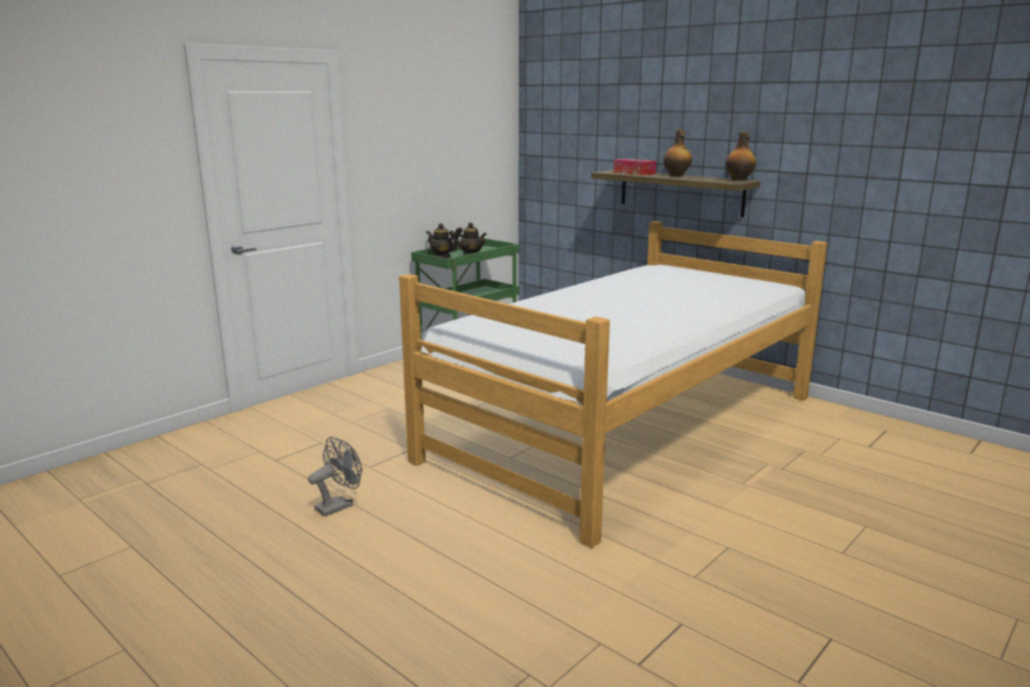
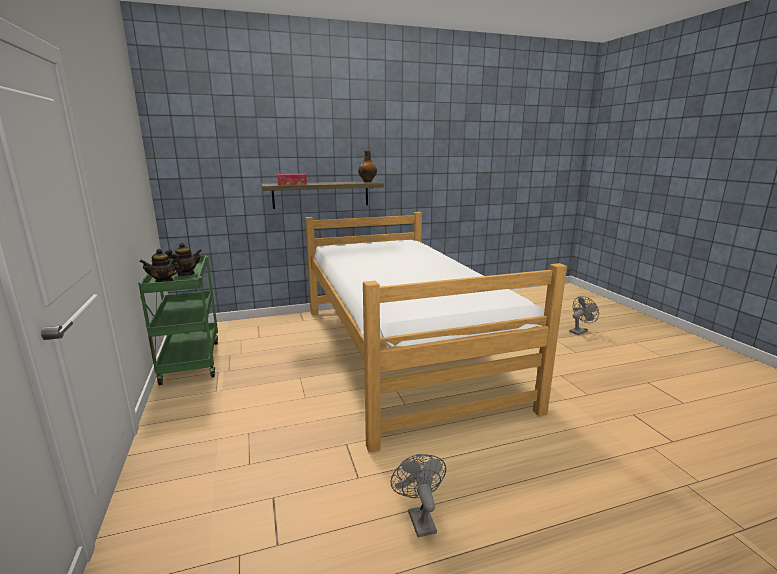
camera: 60 degrees left, 0 degrees up
(676, 176) = (325, 183): bottle -> none
(955, 549) = (580, 331): none -> grey fan

